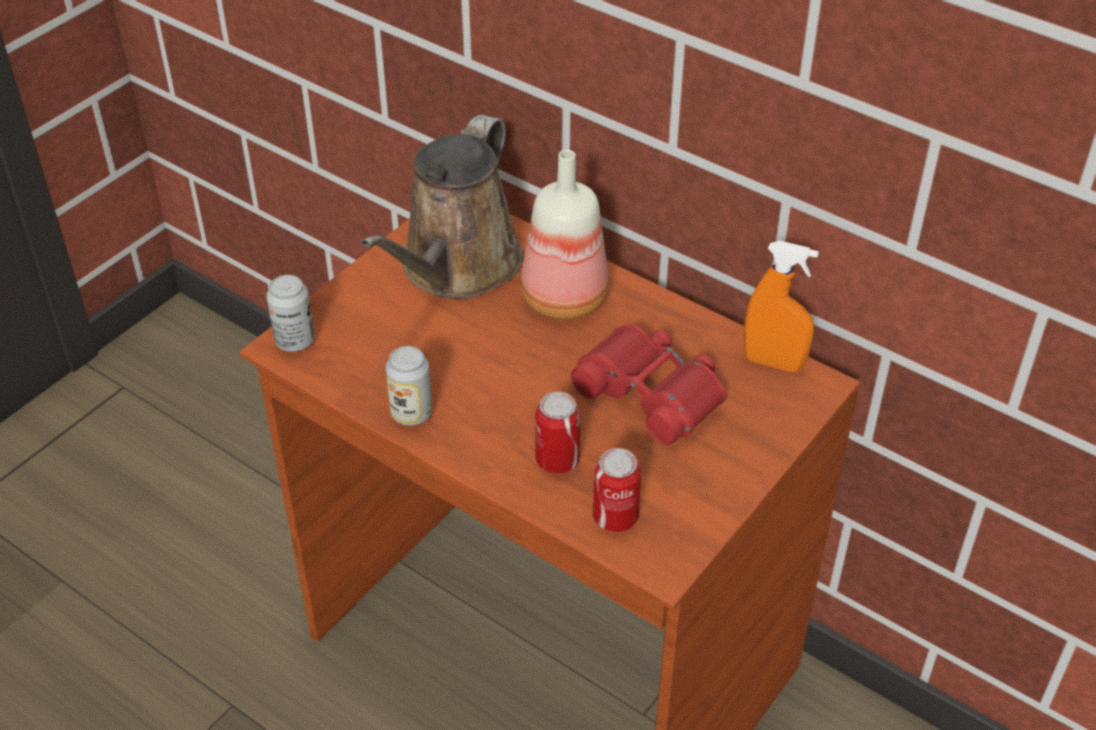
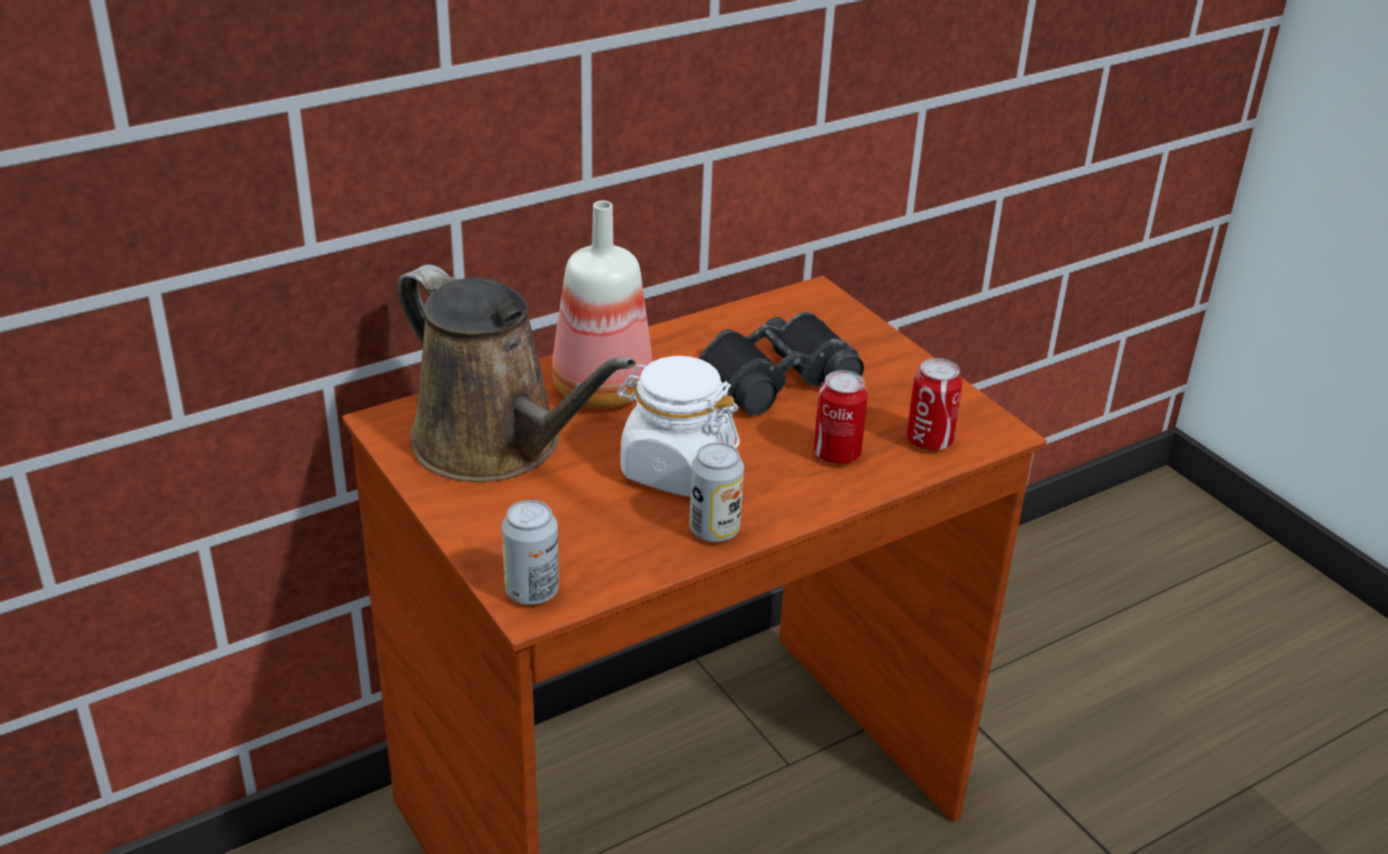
camera: 70 degrees left, 10 degrees down
(479, 370) = (676, 469): none -> white jar
(651, 392) = (775, 377): red binoculars -> black binoculars
(773, 362) = (775, 306): orange spray bottle -> none

